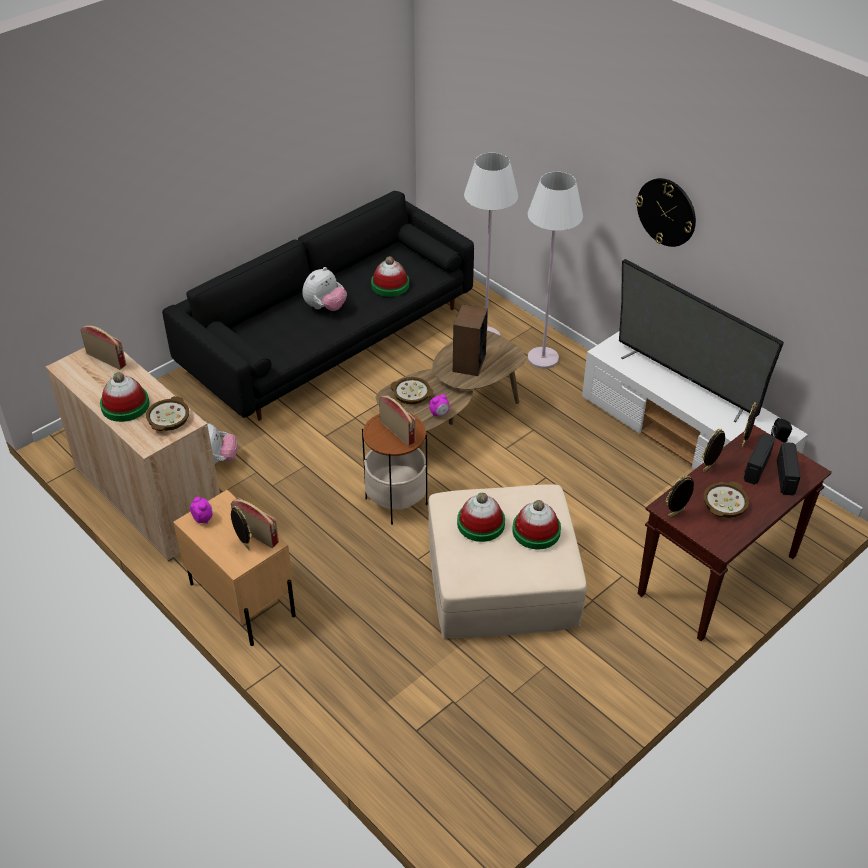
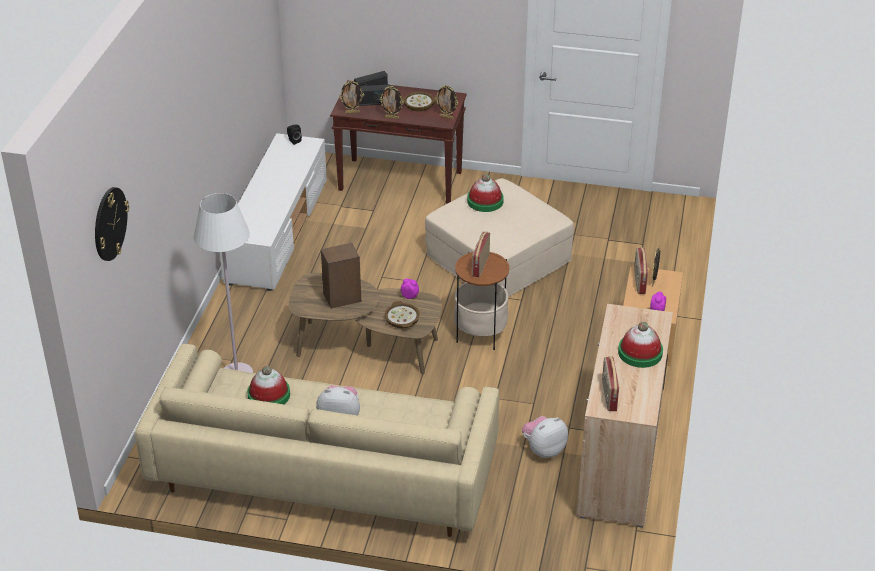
camera: 125 degrees left, 5 degrees down
(168, 419) = (626, 323): bowl -> none
(329, 338) = (324, 472): black sofa -> beige sofa
(481, 523) = (504, 224): hat -> none
(543, 358) = (238, 331): white floor lamp -> none
(666, 212) = (207, 114): wall clock -> wall clock (109, 224)
(685, 381) = (265, 193): television -> none

